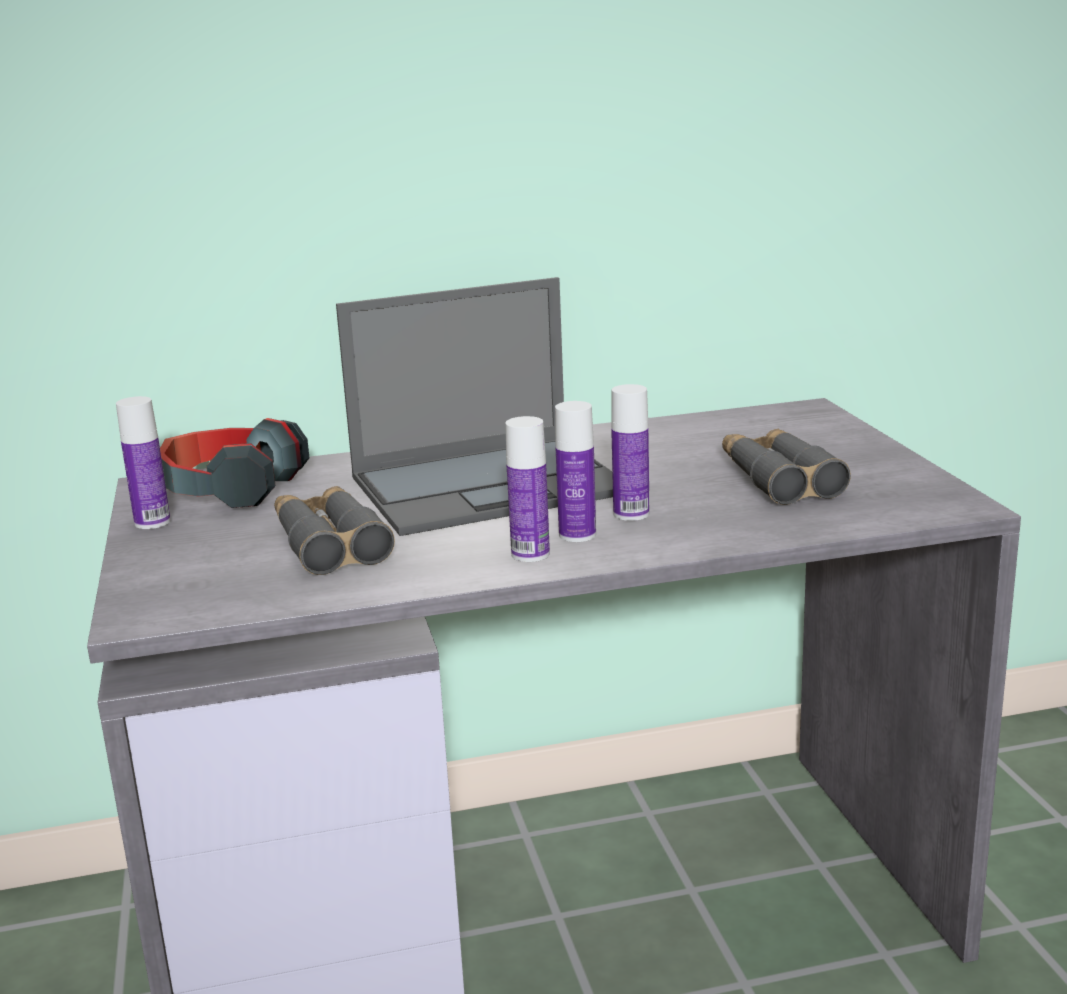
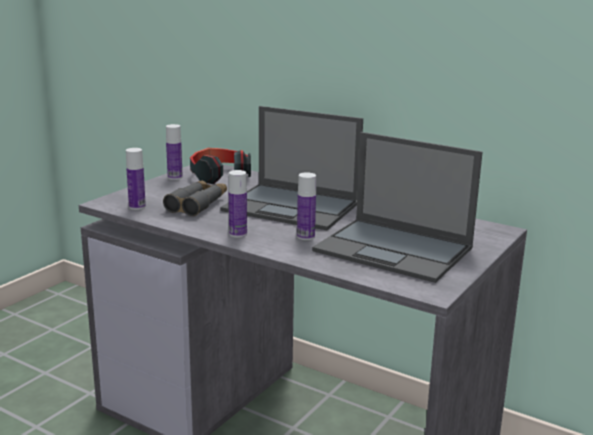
camera: 45 degrees right, 0 degrees up
(577, 535) = (269, 235): bottle -> bottle (137, 207)
(779, 479) = (395, 250): grey binoculars -> laptop

